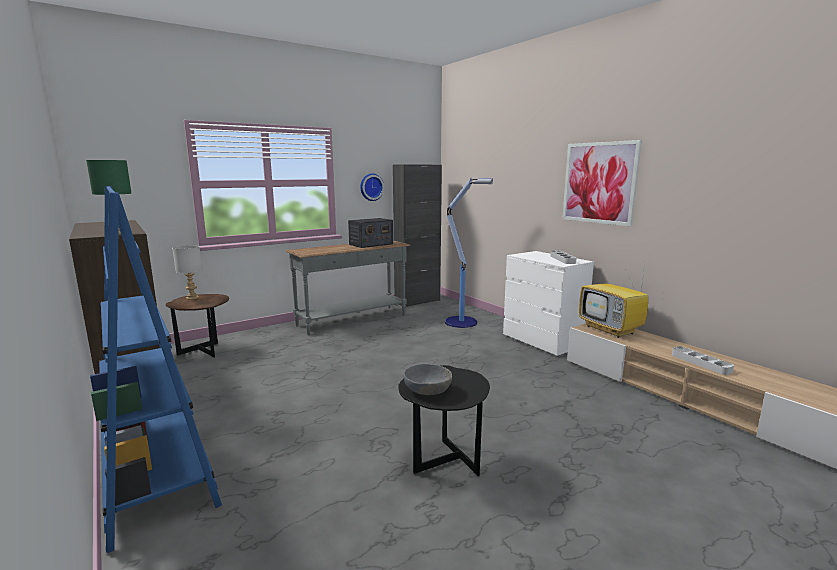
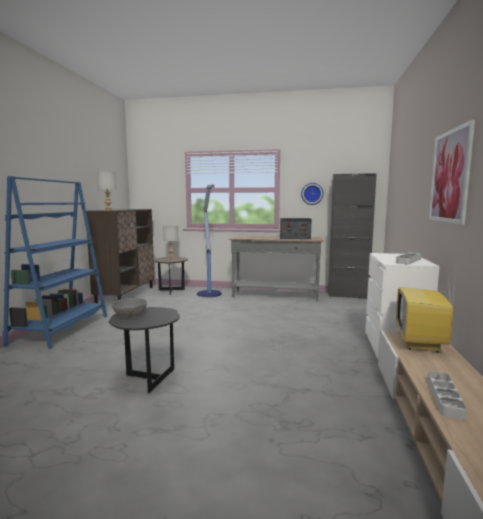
camera: 45 degrees right, 5 degrees down
(119, 233) = (108, 210): green table lamp -> grey table lamp
(462, 322) = (351, 316): floor lamp -> floor lamp (209, 294)

